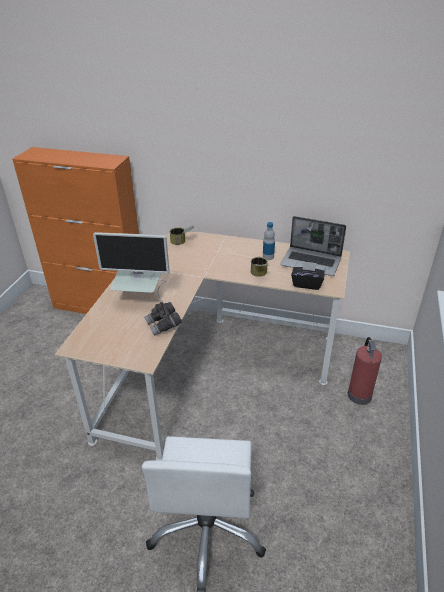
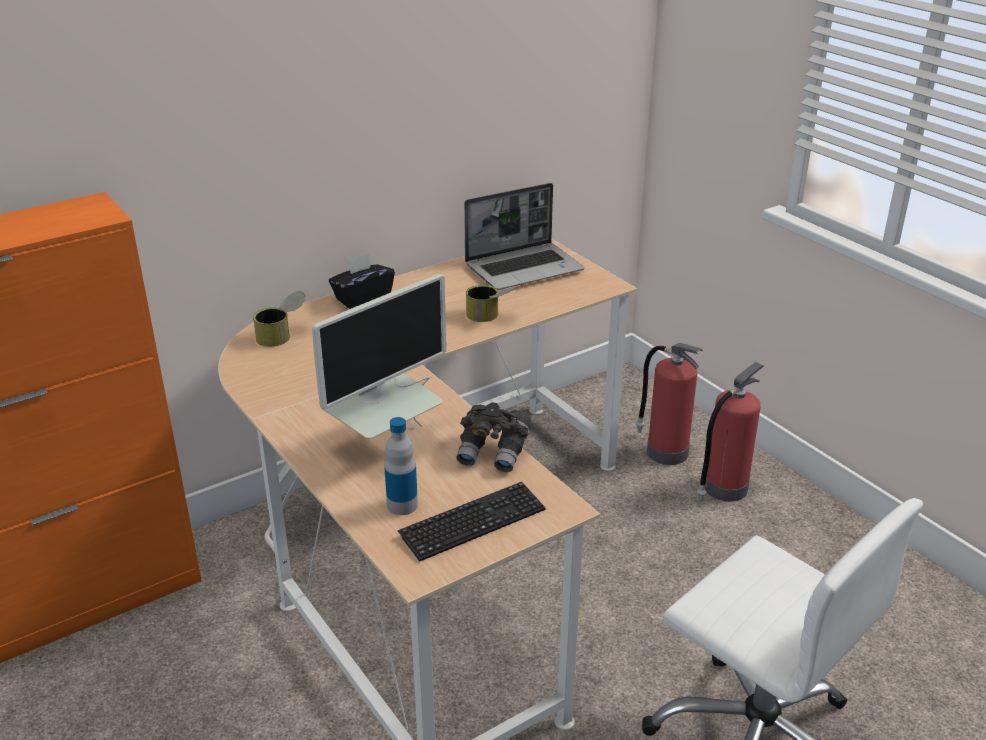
camera: 50 degrees left, 5 degrees down
(113, 344) = (472, 523): none -> keyboard
(268, 257) = (457, 290): bottle -> bottle (402, 505)
(307, 284) = (569, 296): black tissue box -> black tissue box (362, 298)
(360, 429) = (724, 489): none -> fire extinguisher

